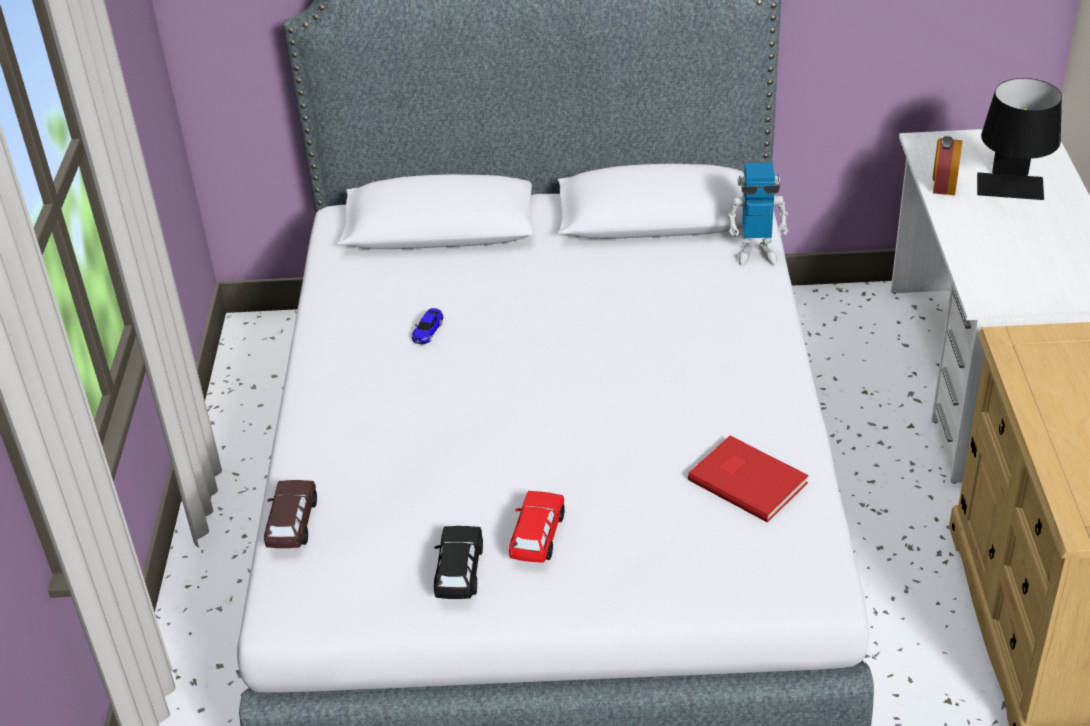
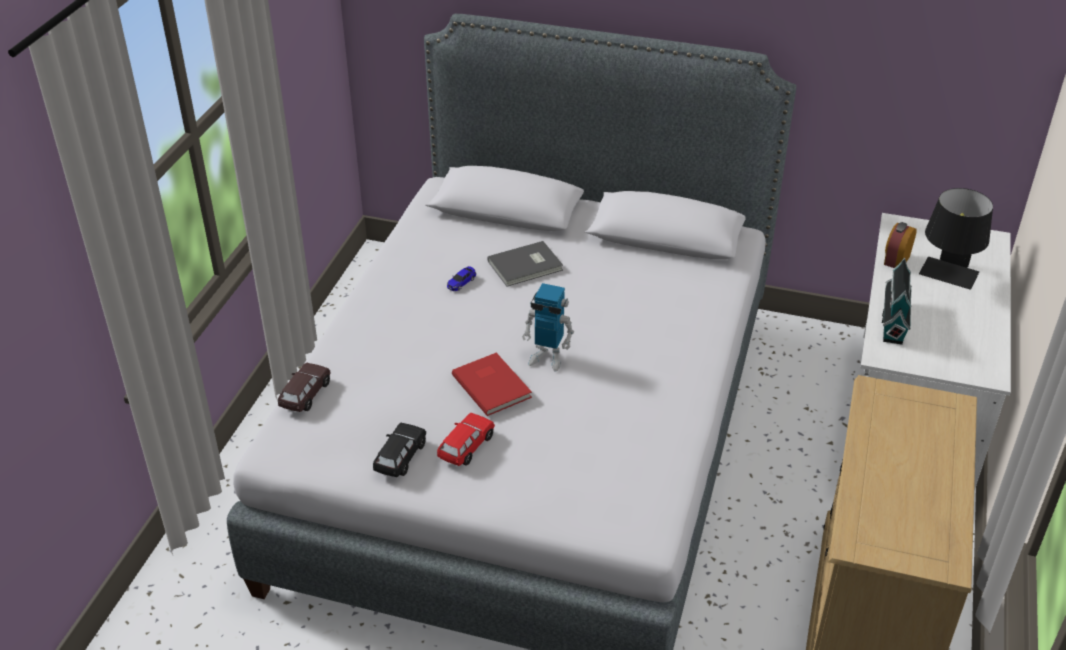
camera: 15 degrees right, 0 degrees up
(501, 292) = (526, 266): none -> grey book
(748, 479) = (636, 445): red book -> red book (492, 385)
(756, 253) = (728, 280): toy robot -> toy robot (547, 358)
(976, 254) = (893, 319): none -> toy house

